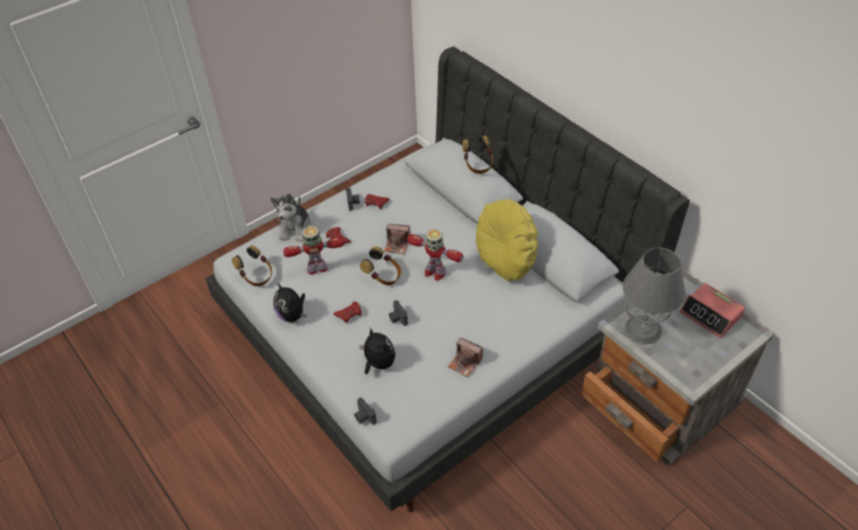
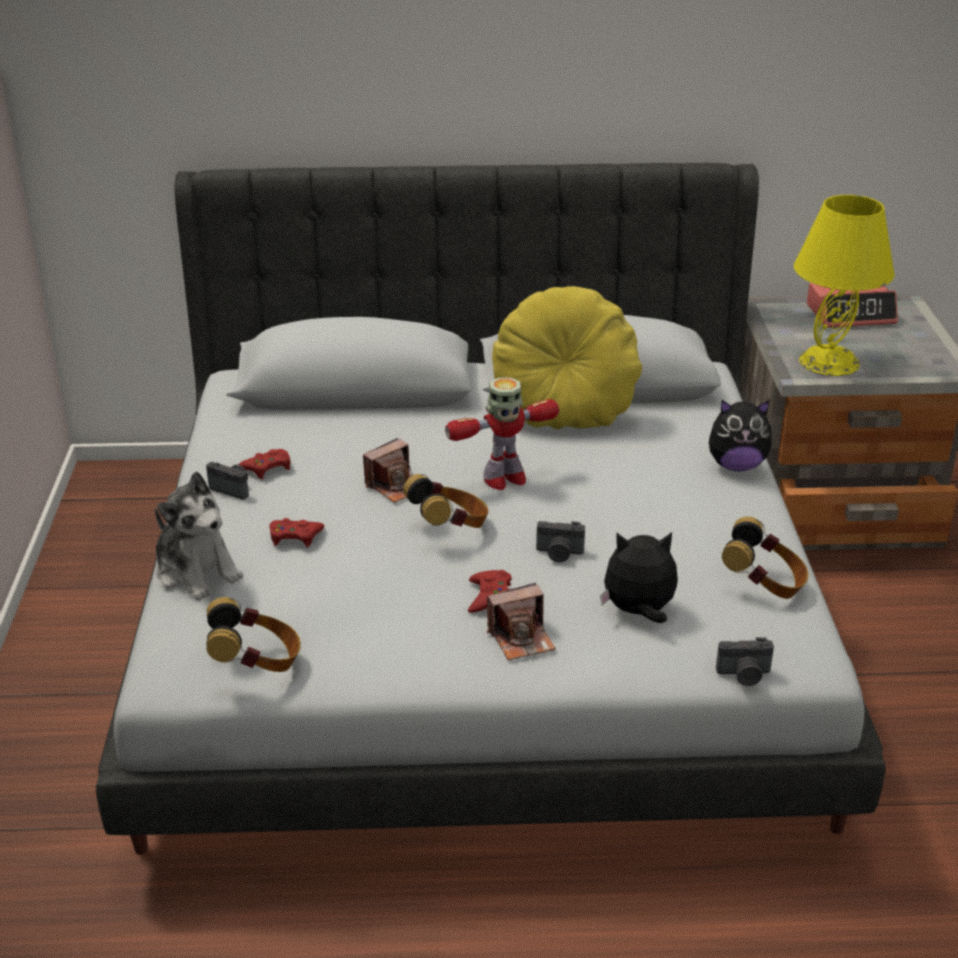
camera: 55 degrees left, 15 degrees down
(292, 315) = (413, 661): plush toy -> plush toy (736, 465)
(317, 268) = (340, 583): toy robot -> none
(465, 363) = (726, 530): camera -> camera (521, 639)
(478, 165) = (380, 318): headphones -> headphones (764, 585)
(643, 329) = (829, 361): grey table lamp -> yellow table lamp

